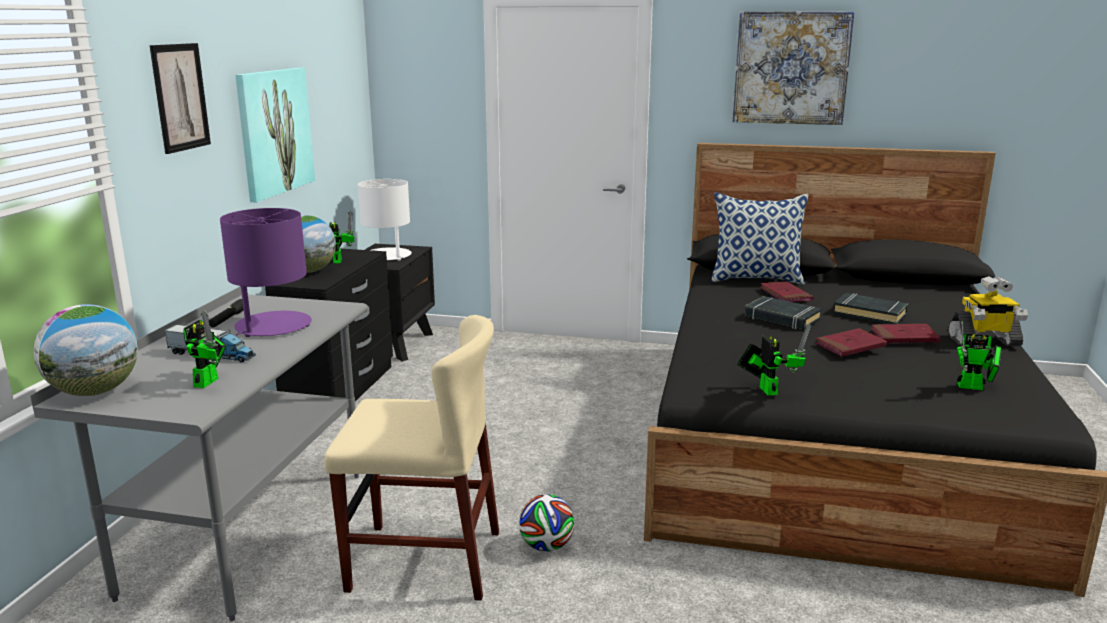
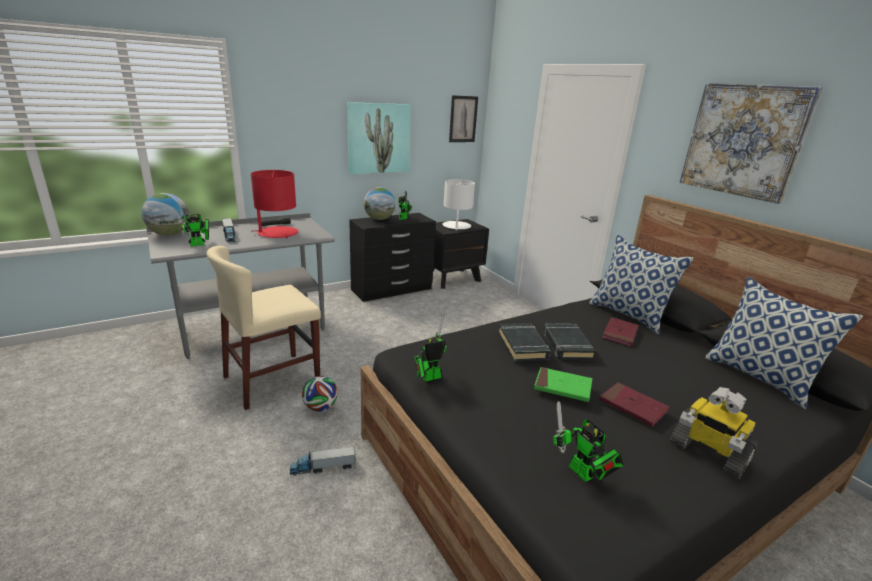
camera: 45 degrees right, 5 degrees up
(180, 97) = (297, 109): picture -> picture (463, 119)
(272, 326) = (277, 233): purple table lamp -> red table lamp
(425, 561) = (272, 379): beige chair -> beige chair turned 90 degrees clockwise
(668, 586) = (323, 467): none -> toy truck
(766, 389) = (428, 378): toy robot -> toy robot turned 150 degrees counterclockwise
(850, 346) = (562, 387): red book -> green book
(870, 314) = (652, 377): black book -> black book (522, 346)
(908, 287) = (759, 378): none -> pillow

